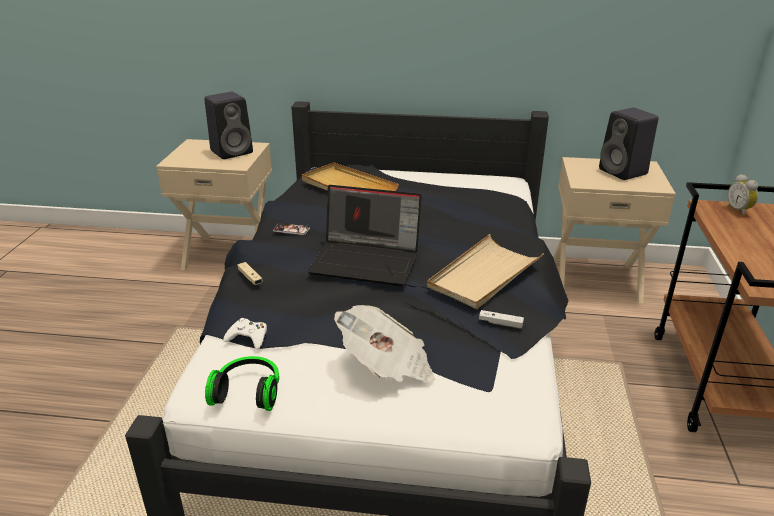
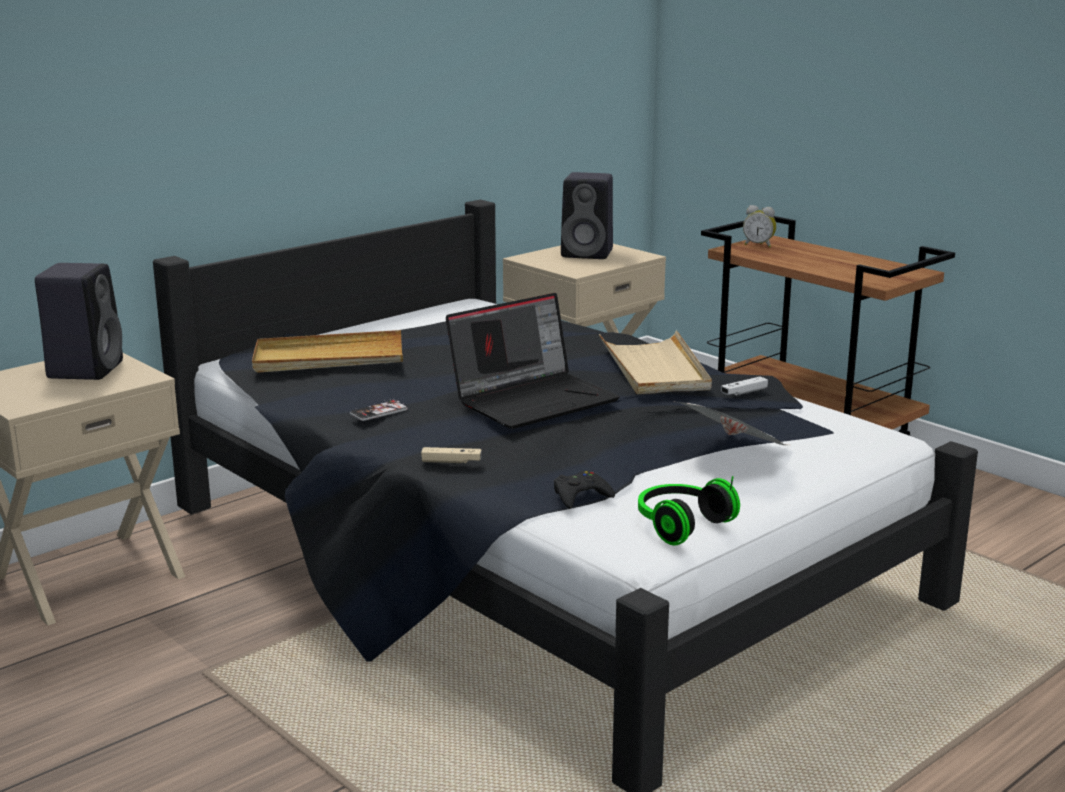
camera: 50 degrees left, 10 degrees down
(248, 337) = (580, 496): white game controller -> black game controller

